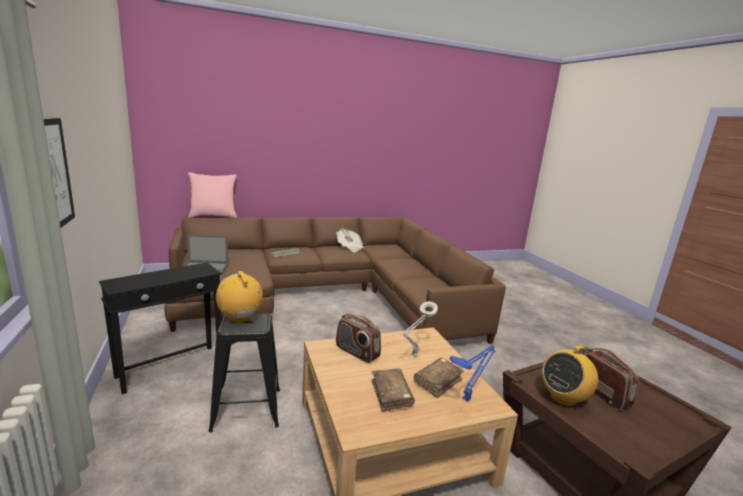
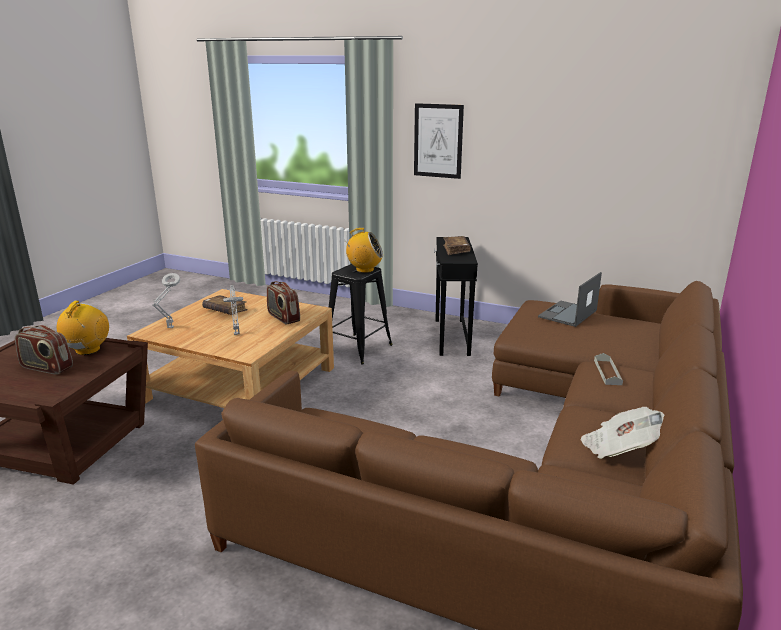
camera: 135 degrees right, 5 degrees up
(213, 216) = (710, 296): pink pillow -> none
(356, 352) = (283, 317): radio -> radio turned 120 degrees counterclockwise
(438, 381) = (200, 328): brown book -> brown book (456, 250)
(467, 398) = (170, 328): blue table lamp -> grey table lamp

